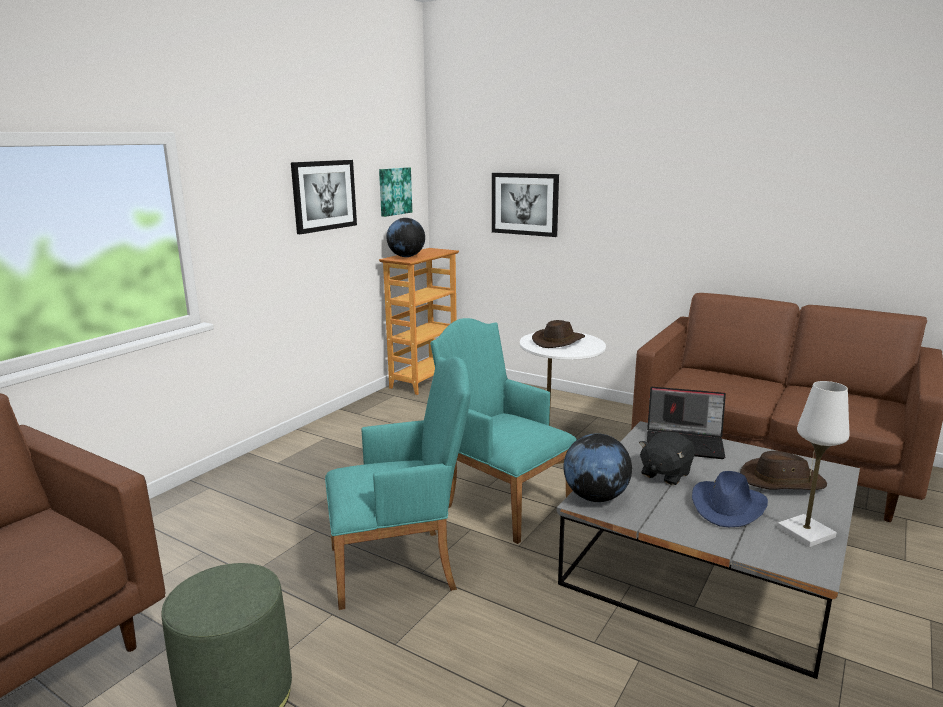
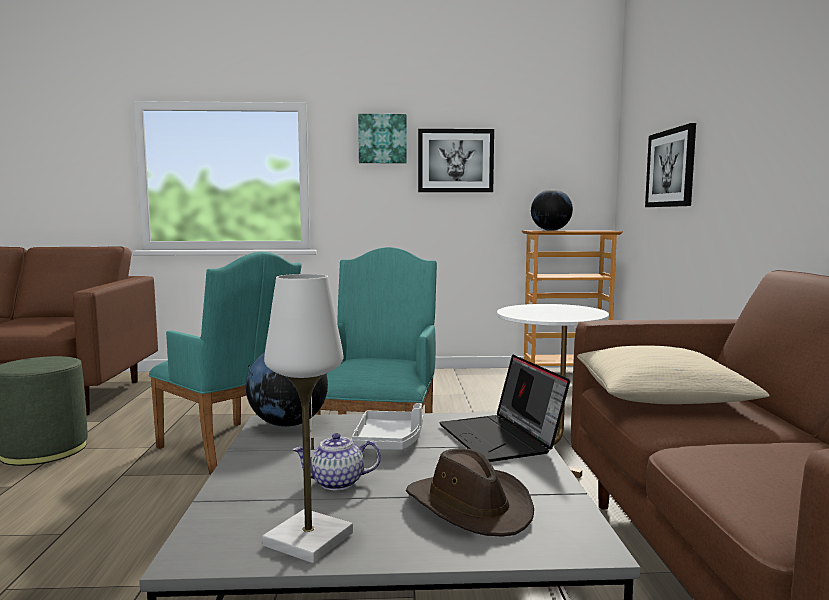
camera: 55 degrees right, 10 degrees down
(394, 191) = (557, 164): picture -> picture (382, 139)
(559, 341) = (553, 310): brown hat -> none
(665, 474) = (389, 441): black plush toy -> grey tray
(705, 385) = (660, 397): none -> beige pillow
(728, 507) = (337, 483): blue hat -> teapot

